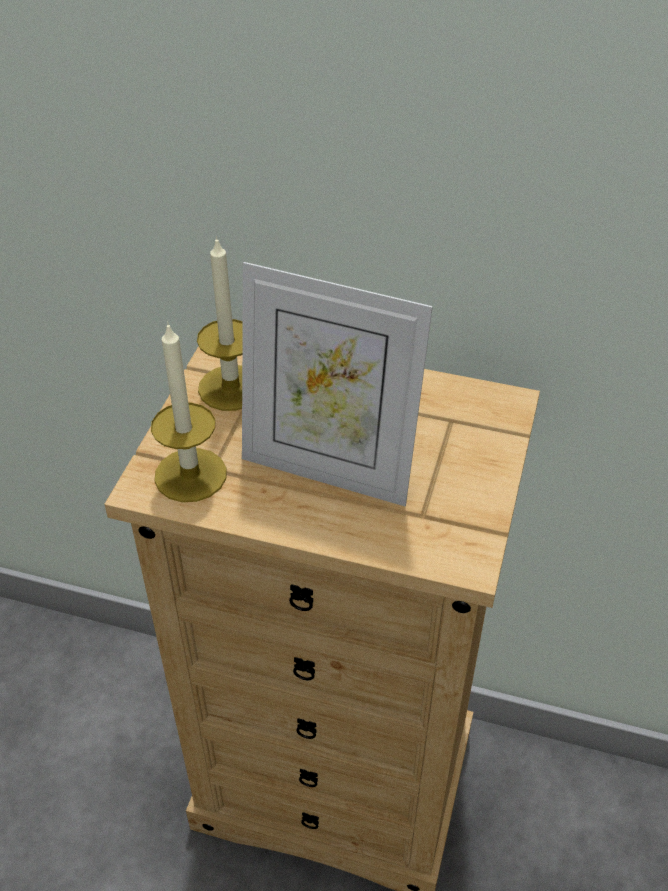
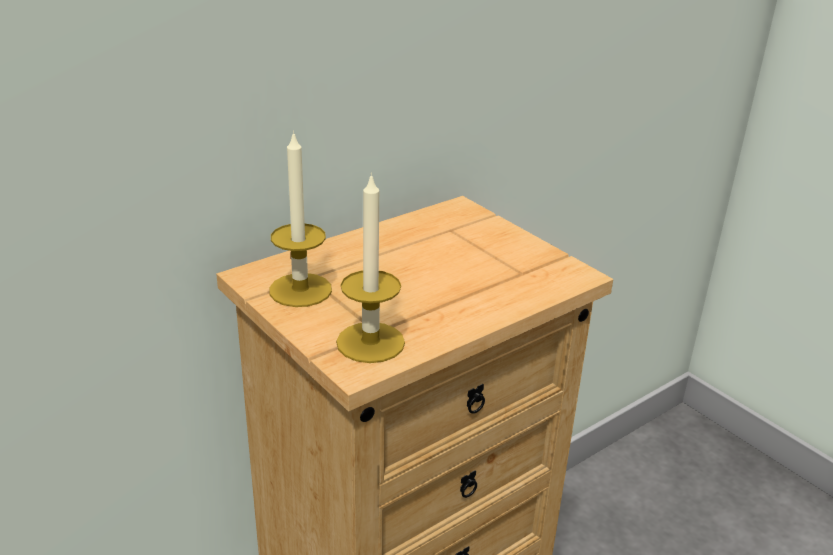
camera: 55 degrees left, 15 degrees down
(328, 469) = (439, 287): picture frame -> none

